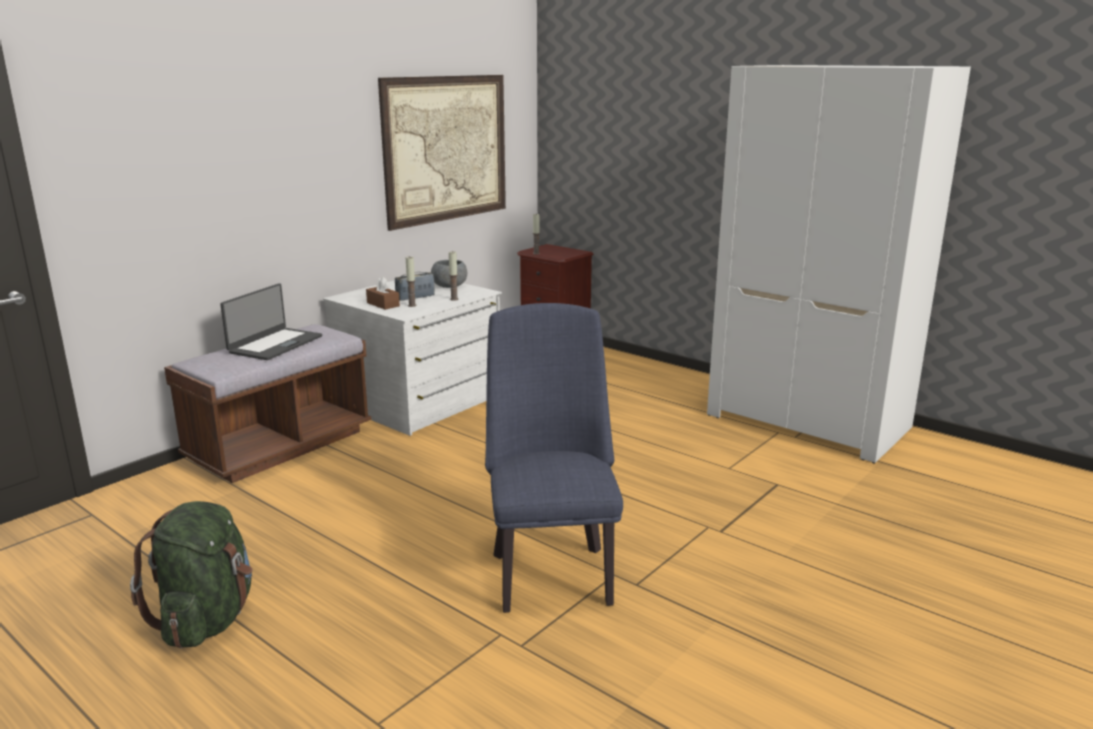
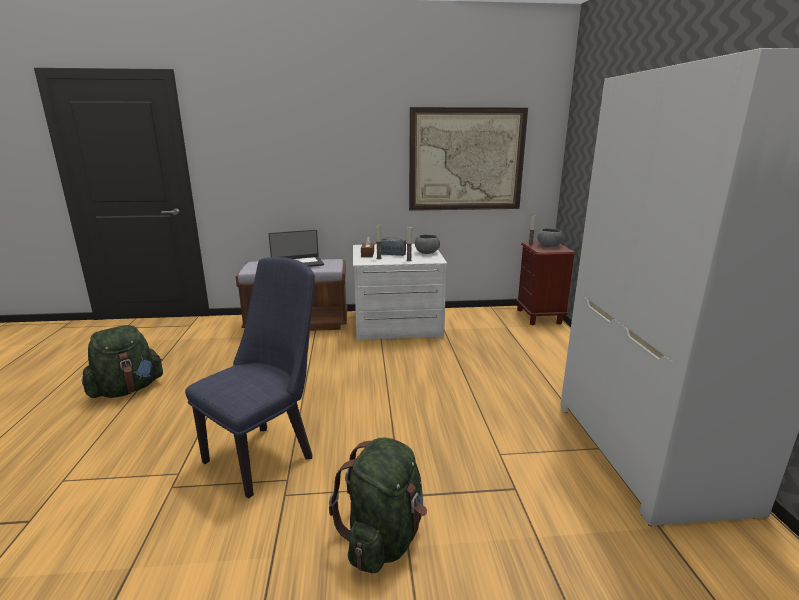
camera: 45 degrees right, 0 degrees up
(555, 251) = (549, 246): none -> grey bowl
(760, 560) = (384, 537): none -> green backpack

